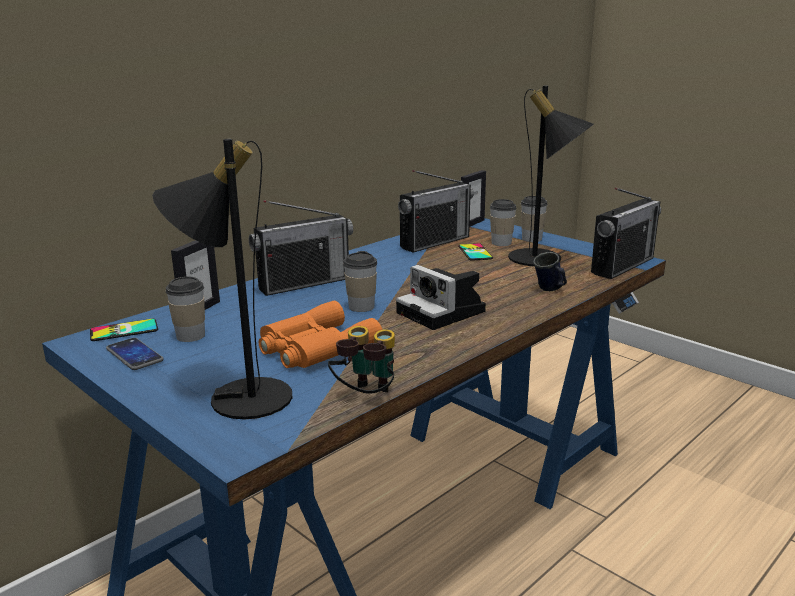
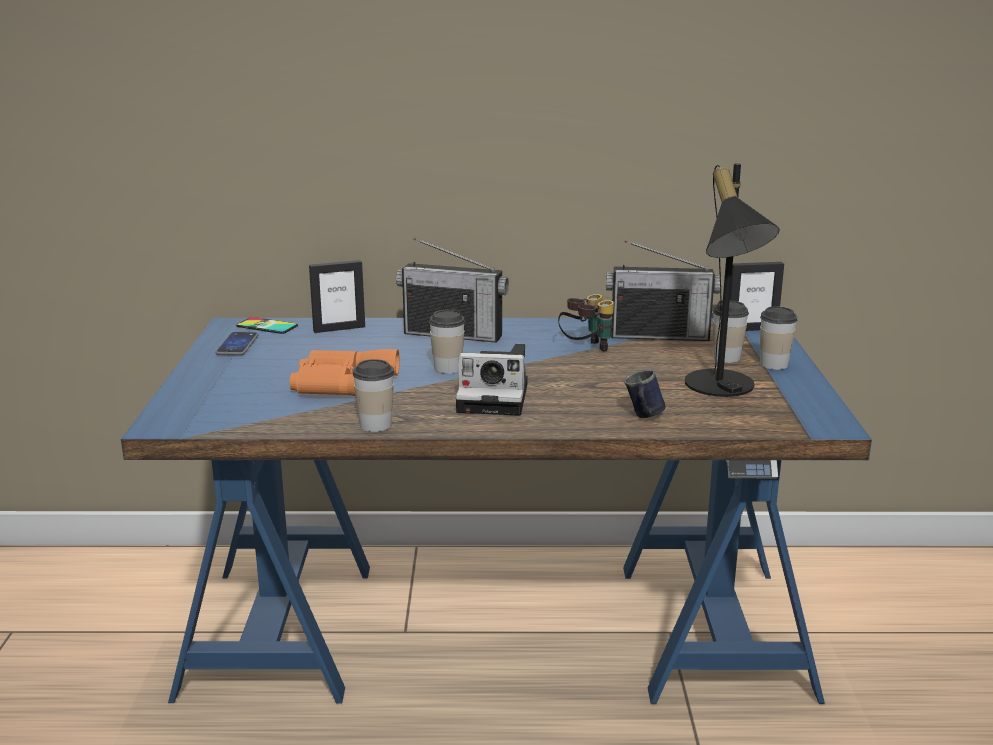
camera: 45 degrees right, 0 degrees up
(190, 336) = (293, 345): cup -> cup (375, 425)
(237, 395) = (230, 394): black table lamp -> none
(365, 397) = (291, 430): binoculars -> binoculars (586, 349)
(444, 313) = (496, 398): camera -> camera turned 90 degrees counterclockwise
(475, 252) = (671, 358): phone -> none
(622, 266) = (793, 425): radio -> none

